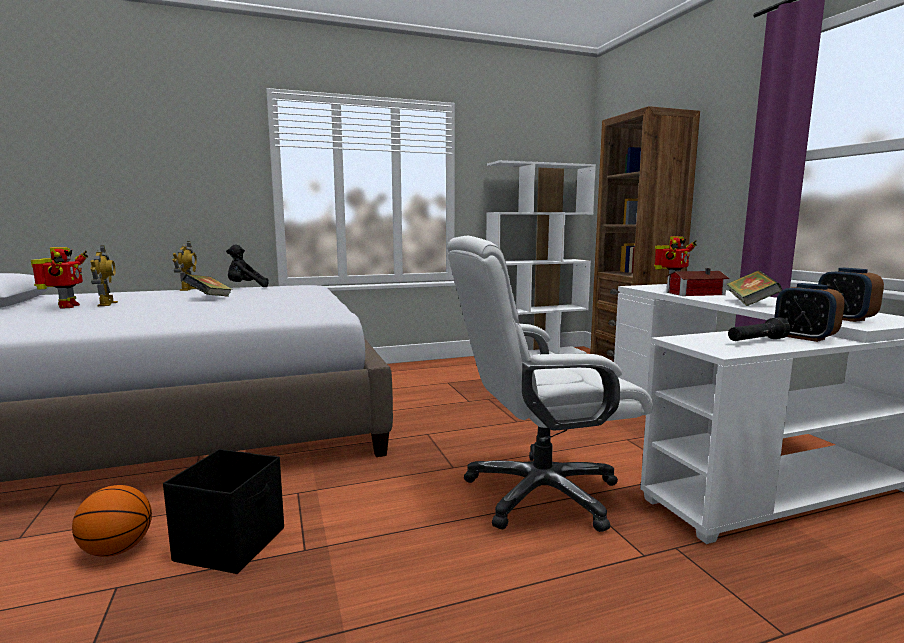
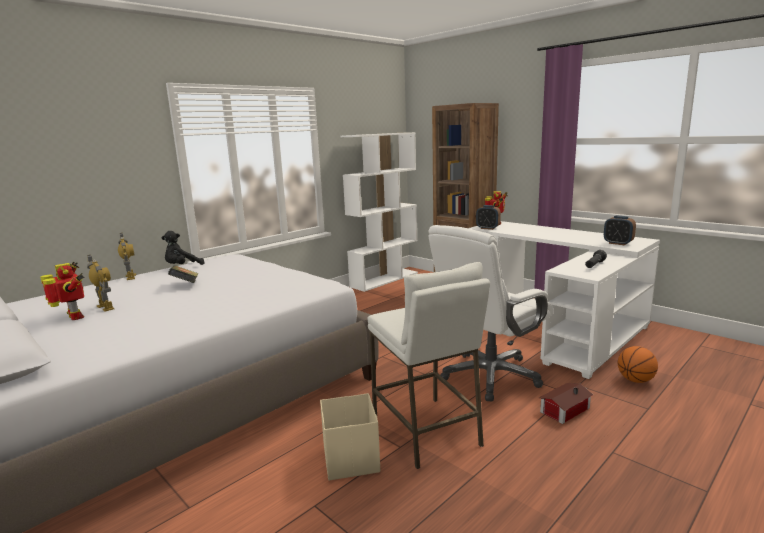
camera: 25 degrees left, 5 degrees up
(117, 550) = (279, 488): basketball -> basketball (635, 380)
(232, 544) = (351, 458): black storage box -> beige storage box
(363, 541) = (426, 431): none -> white stool
(693, 293) = (520, 231): toy house -> toy house (563, 410)
(750, 303) = (561, 236): book -> none
(804, 338) = (610, 258): alarm clock -> alarm clock (488, 228)

